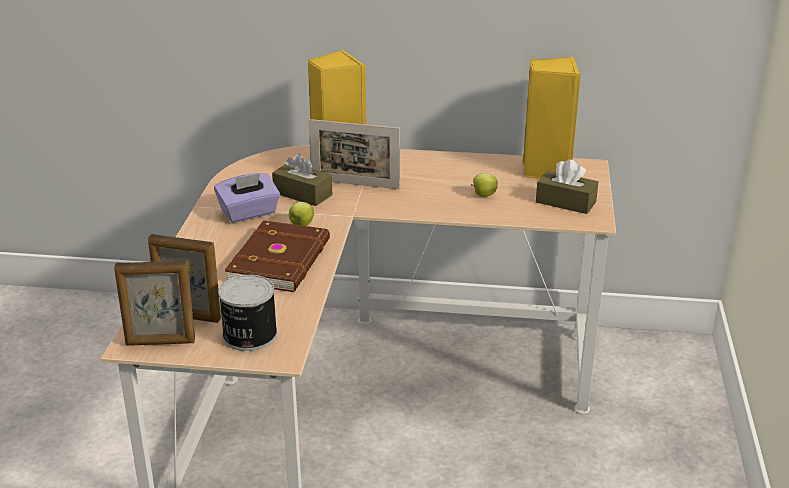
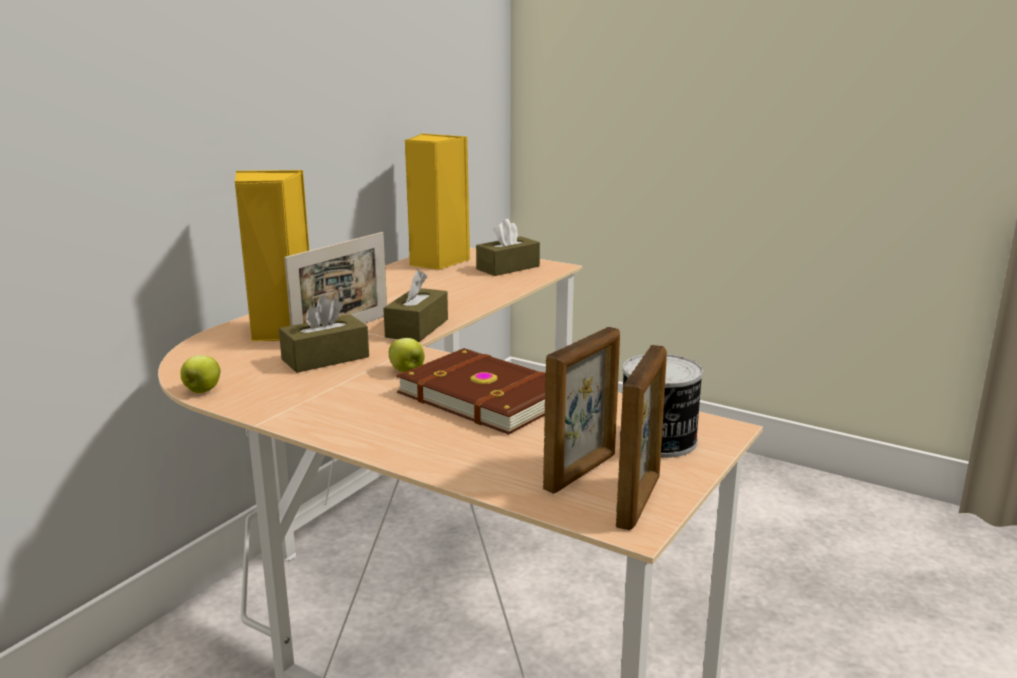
camera: 65 degrees left, 10 degrees down
(249, 213) = (332, 394): purple tissue box -> none
(382, 206) = (417, 328): none -> brown tissue box
(483, 195) = (453, 289): apple -> apple (202, 391)

